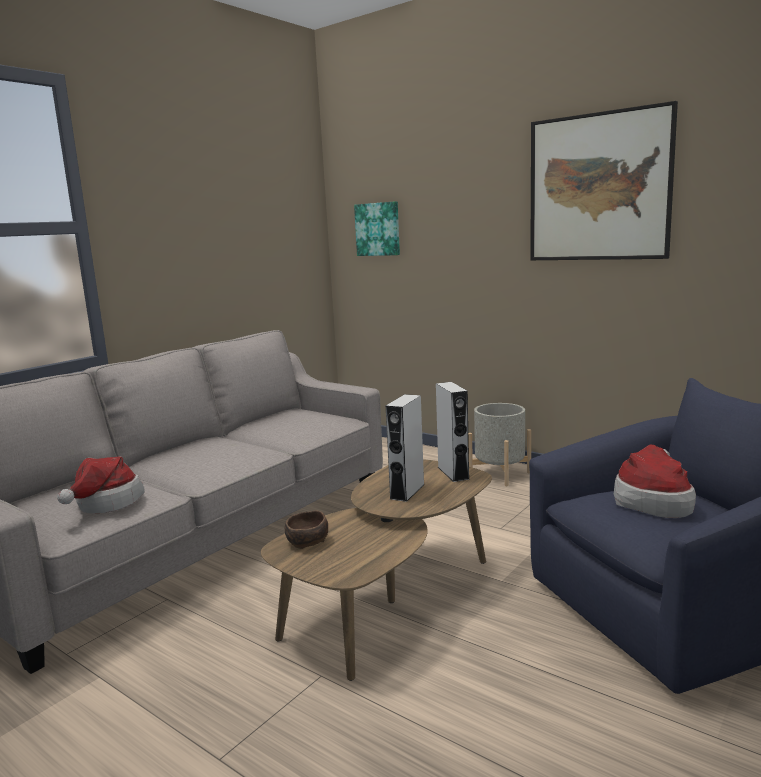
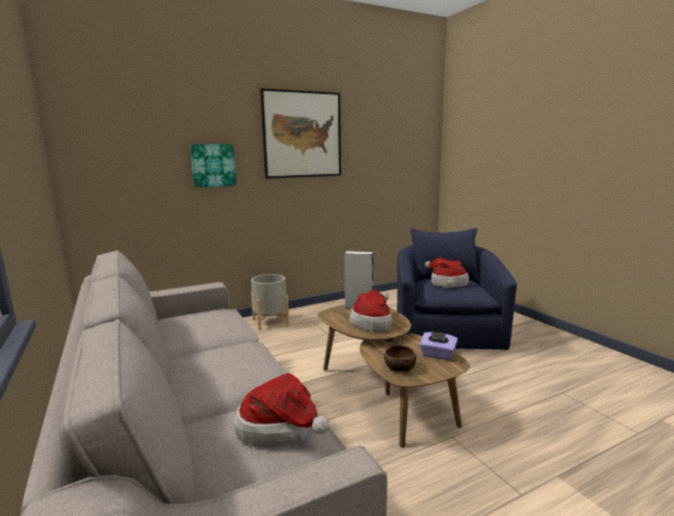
camera: 65 degrees left, 0 degrees up
(364, 559) = (437, 355): none -> purple tissue box
(378, 229) = (121, 155): picture -> picture (213, 165)
(407, 491) = (372, 322): grey speaker -> hat

